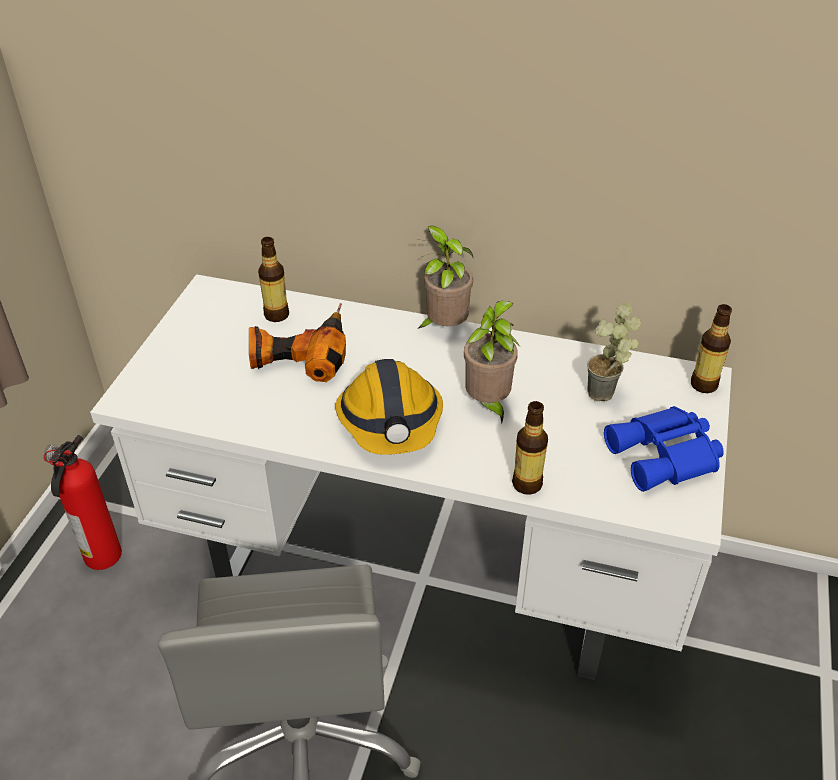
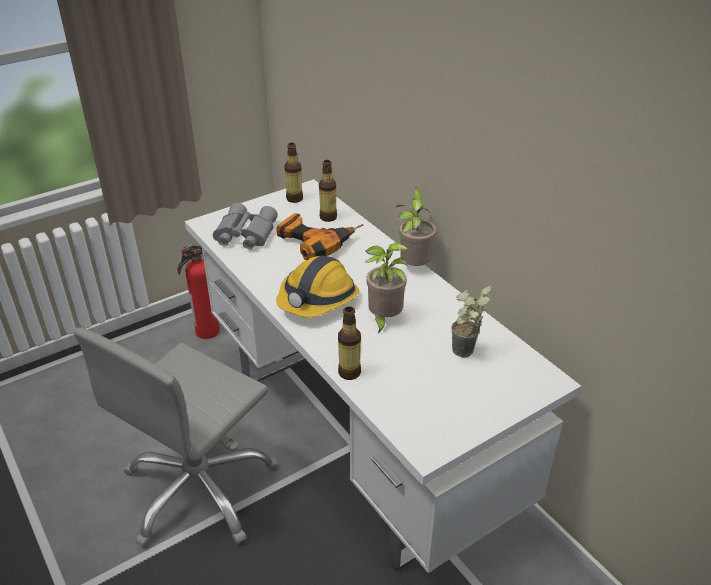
camera: 40 degrees right, 5 degrees down
(198, 388) = (244, 234): none -> grey binoculars
(665, 457) = (456, 408): blue binoculars -> none
(703, 385) = (543, 384): bottle -> bottle (294, 198)

